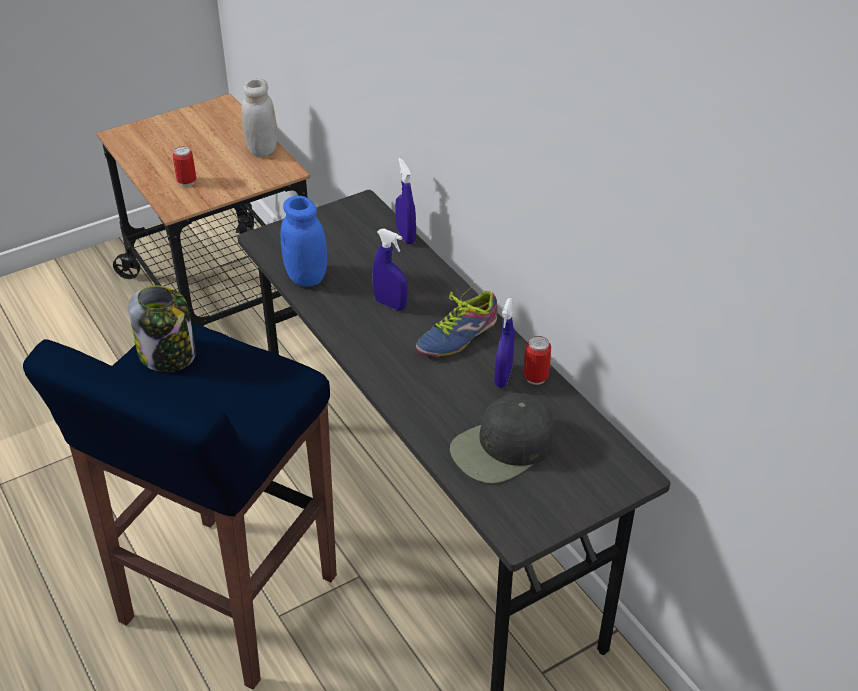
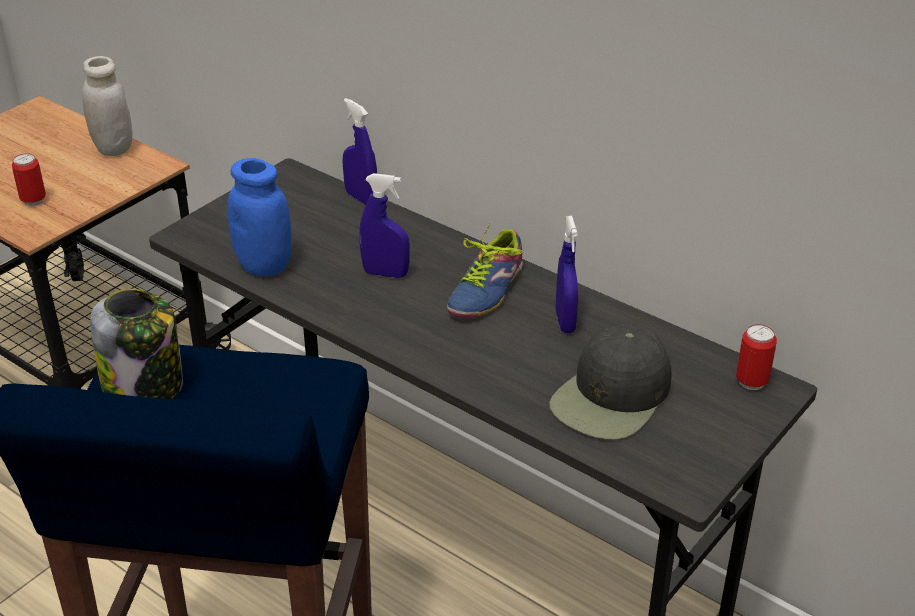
camera: 20 degrees left, 5 degrees down
(535, 378) = (602, 314): can -> can (751, 381)

